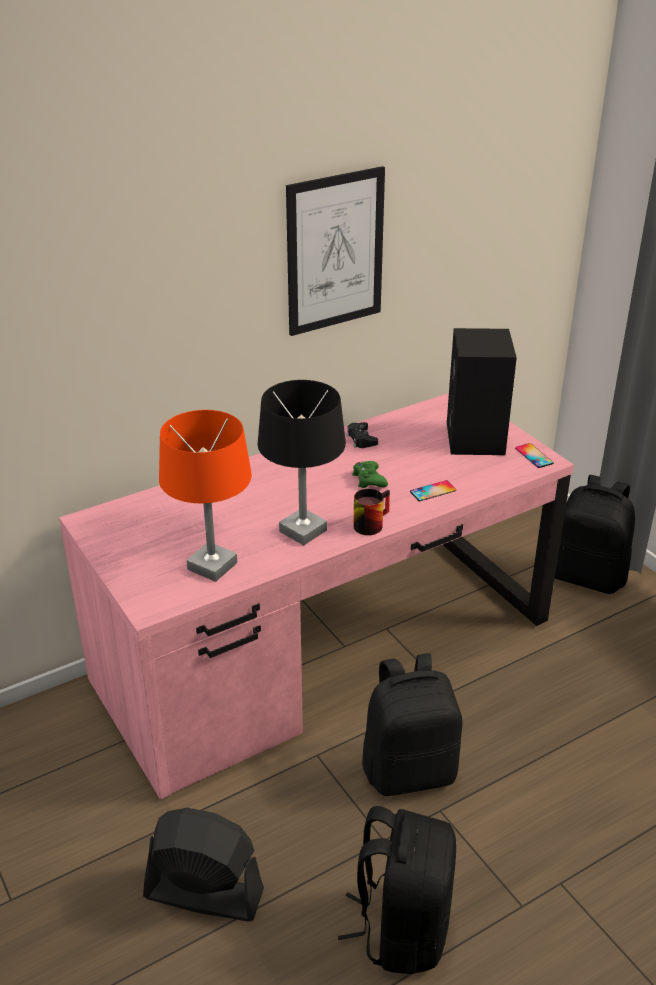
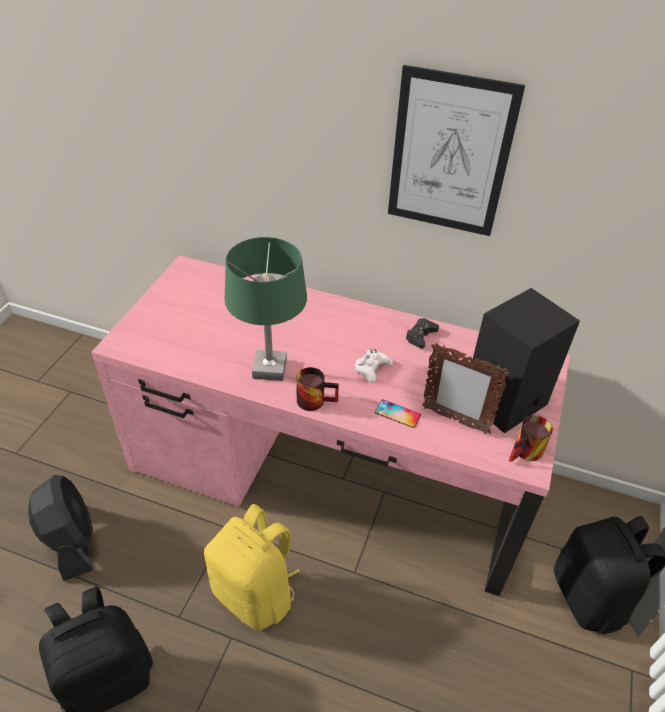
camera: 50 degrees right, 10 degrees up
(212, 566) = (187, 347): orange table lamp -> none
(303, 531) = (269, 369): black table lamp -> green table lamp
(369, 480) = (371, 369): green game controller -> white game controller
(410, 770) = (256, 593): black backpack -> yellow backpack
(469, 469) = (454, 420): none -> picture frame
(534, 456) = (527, 453): phone -> mug

